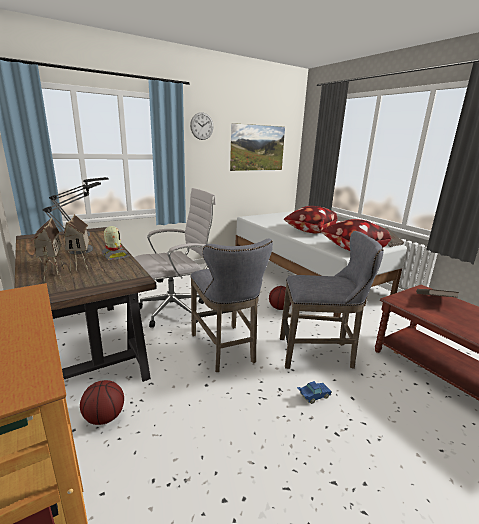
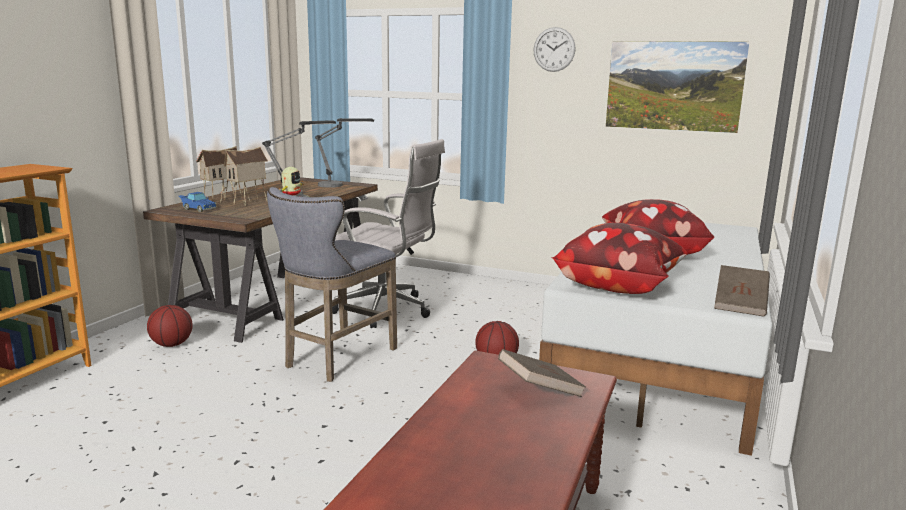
camera: 55 degrees right, 5 degrees down
(313, 396) = (296, 432): blue toy car -> blue toy car (198, 209)
(320, 354) = (404, 418): grey stool -> none

